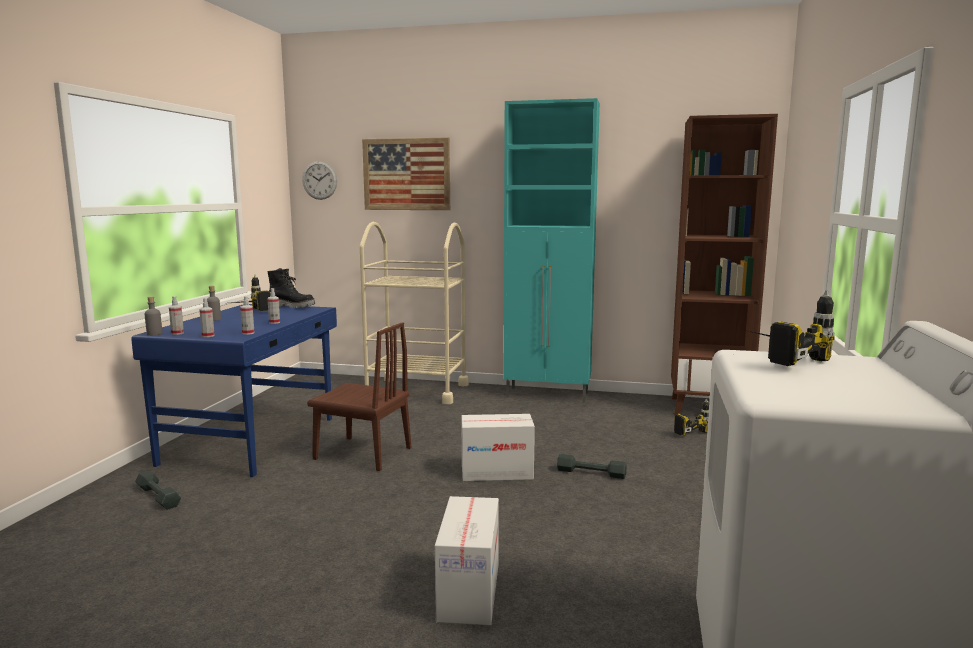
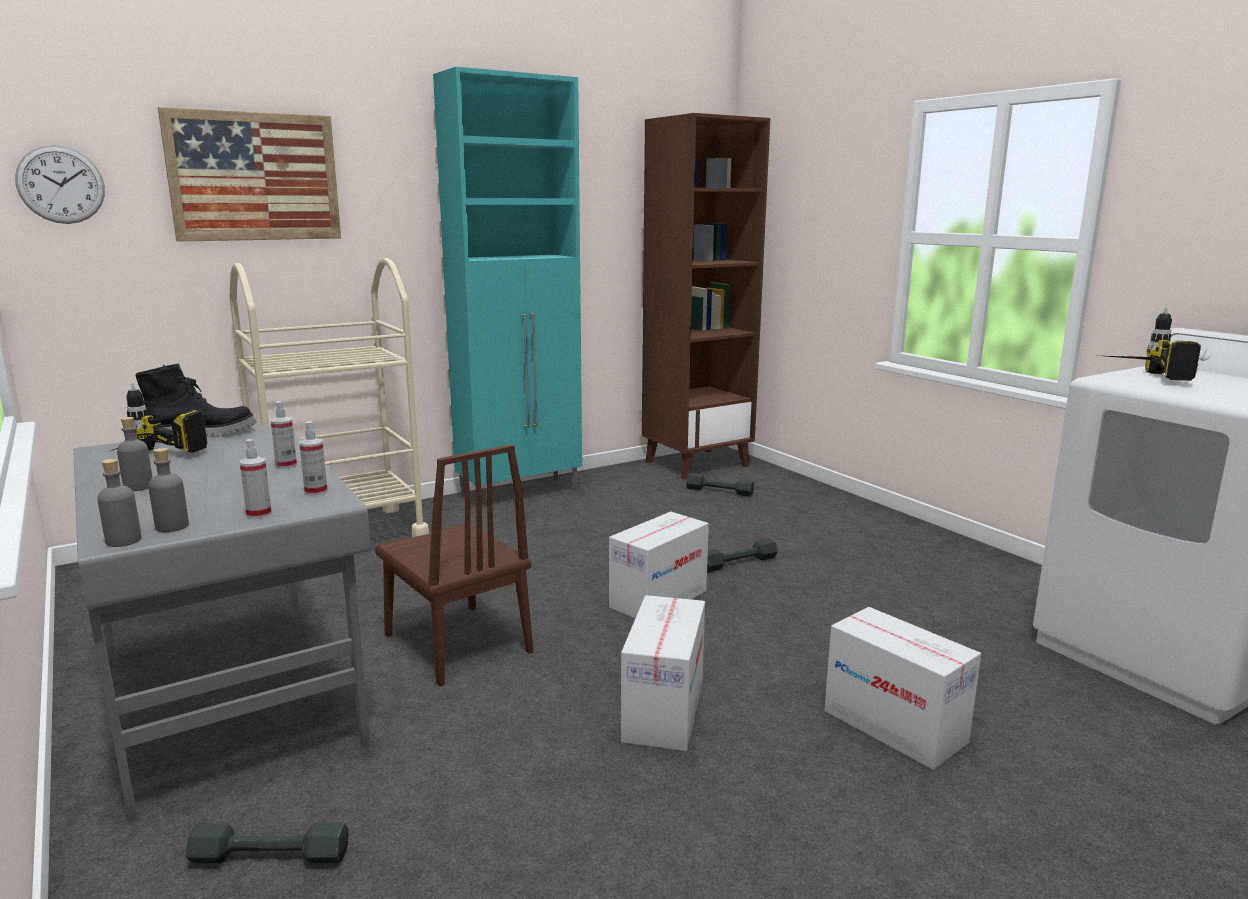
camera: 45 degrees left, 5 degrees up
(177, 333) = (172, 526): spray bottle -> grey bottle
(253, 440) = (233, 697): blue desk -> grey desk
(362, 453) = (457, 643): brown chair -> brown chair turned 75 degrees clockwise
(377, 521) = (663, 710): none -> cardboard box
(683, 429) = (719, 491): power drill -> grey dumbbell

